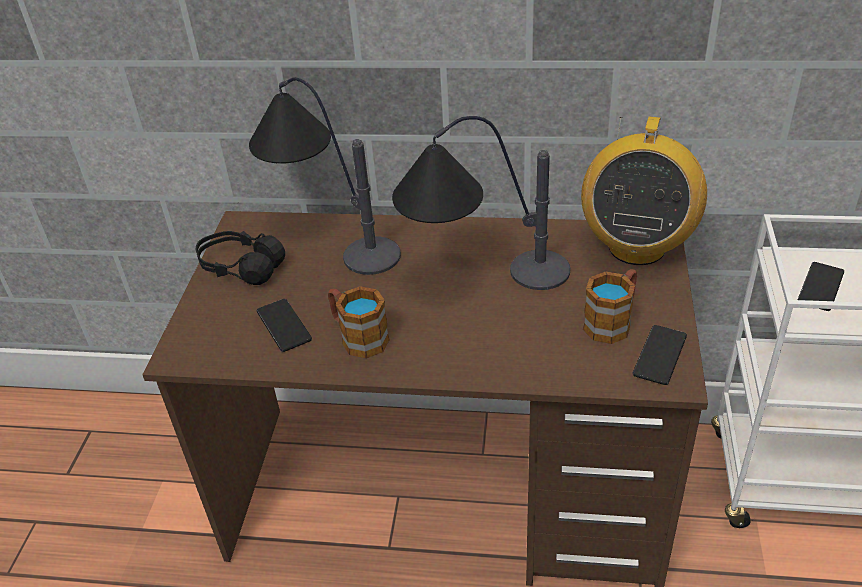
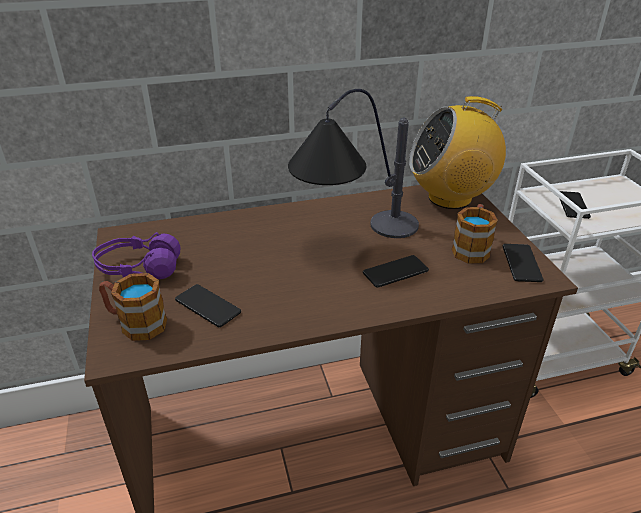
camera: 25 degrees left, 5 degrees down
(241, 268) = (139, 269): black headphones -> purple headphones
(329, 236) = (207, 231): table lamp -> none
(358, 337) = (281, 300): mug -> mug (136, 323)
(500, 332) = (395, 272): none -> phone
(636, 247) = (450, 198): radio -> radio turned 90 degrees clockwise

